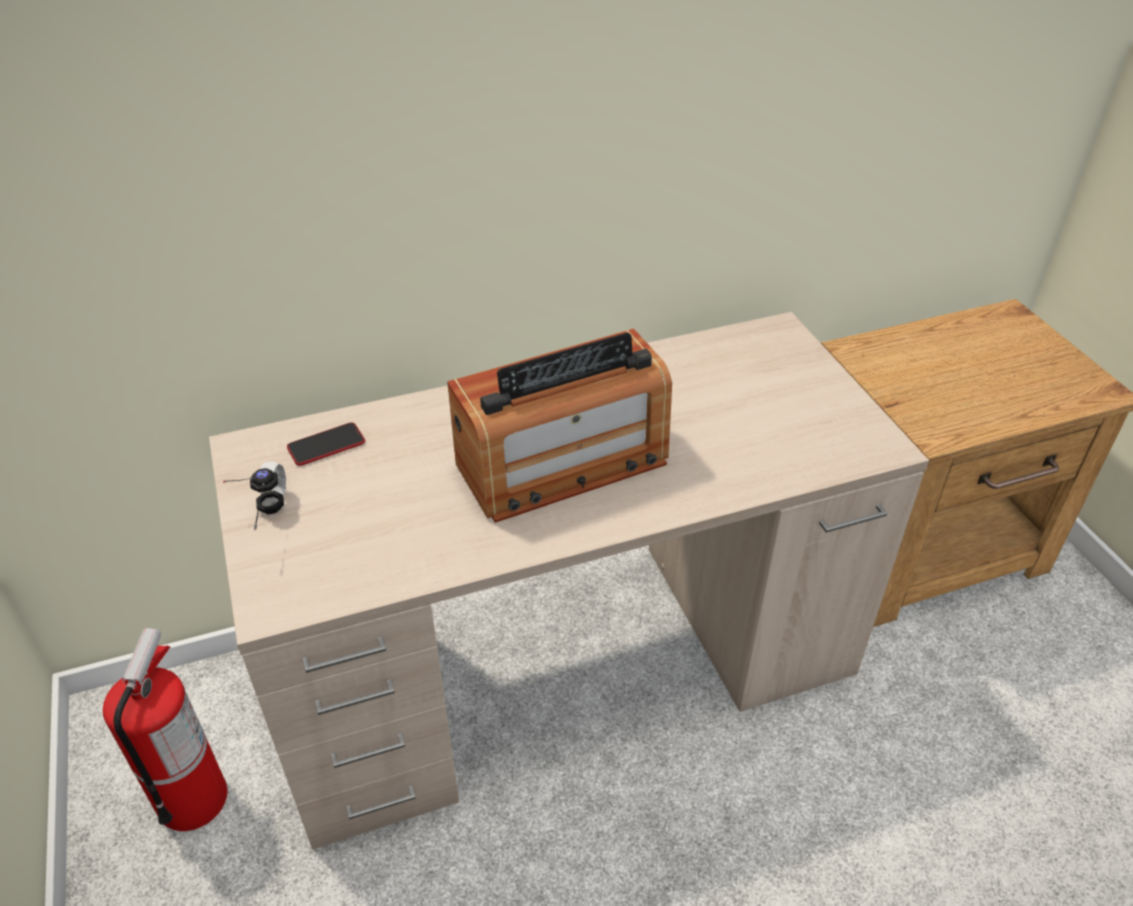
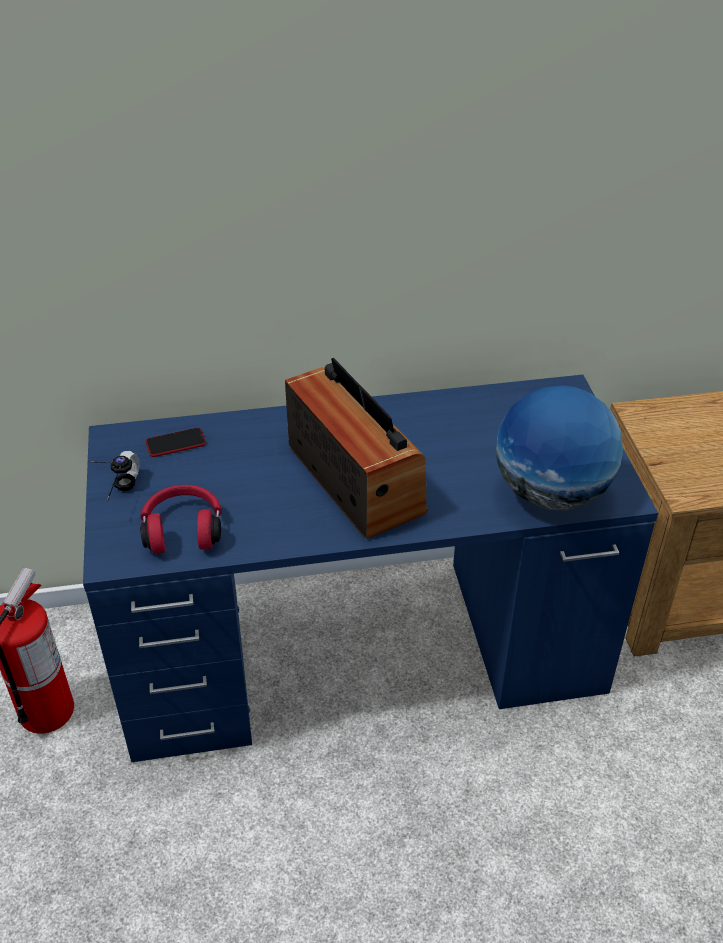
camera: 10 degrees right, 0 degrees up
(358, 554) = (183, 529): none -> red headphones
(562, 463) = (356, 479): radio -> radio turned 105 degrees counterclockwise
(567, 663) = (362, 649): beige desk -> blue desk
(800, 453) = (551, 494): none -> globe

